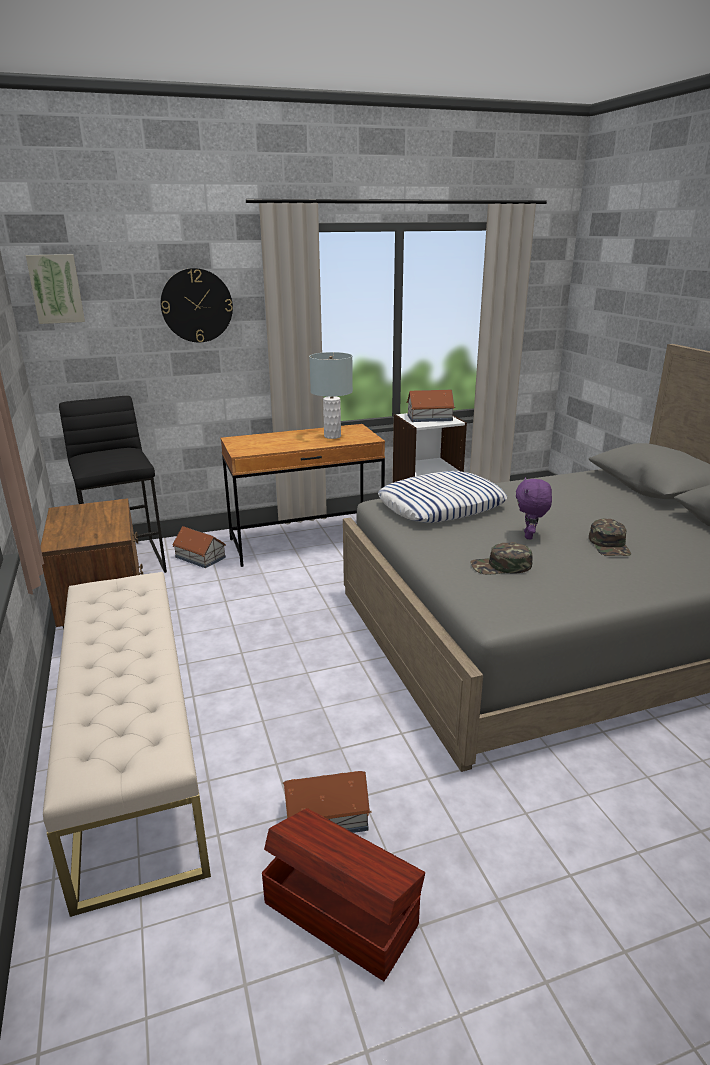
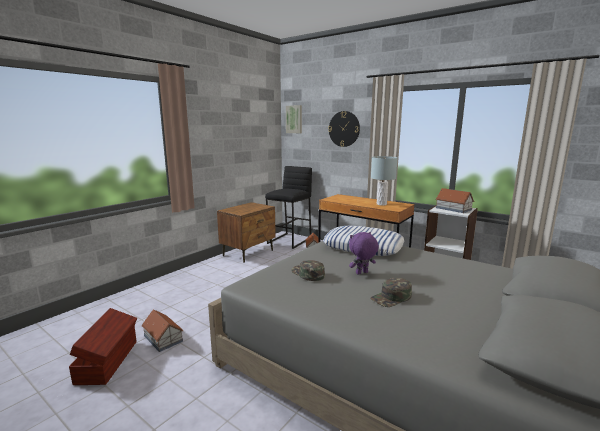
camera: 55 degrees right, 10 degrees down
(134, 749) = (178, 287): beige bench -> none

